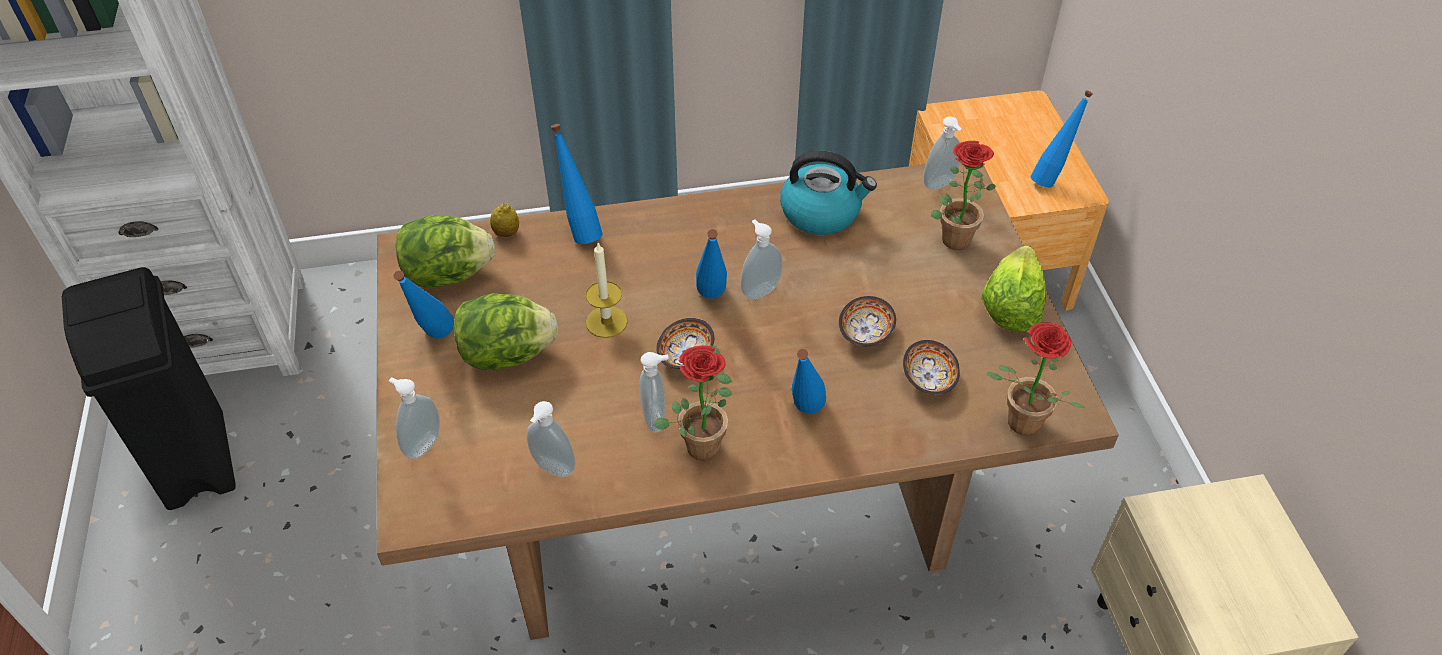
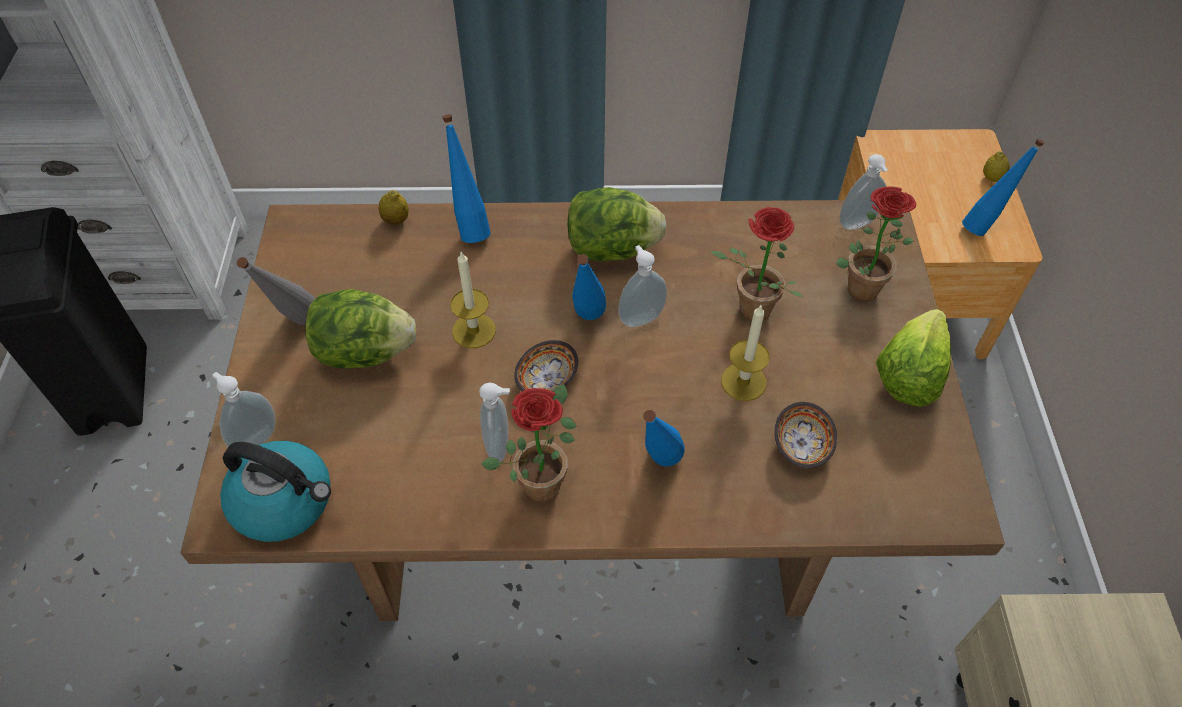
camera: 10 degrees right, 5 degrees up
(434, 341) = (295, 327): blue bottle -> grey bottle
(447, 274) = (327, 257): lettuce -> lettuce (611, 249)
(552, 469) = (379, 487): soap dispenser -> none
(822, 212) = (724, 240): kettle -> kettle (285, 502)
(865, 333) = (743, 382): bowl -> candle
(1018, 425) = (891, 515): potted plant -> potted plant (748, 311)
(1050, 134) = (992, 178): none -> lemon

